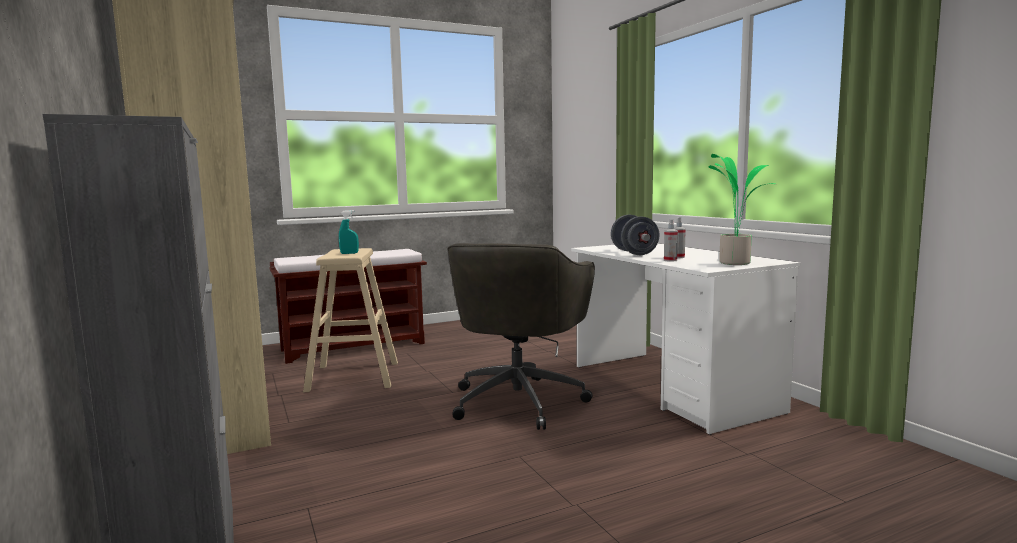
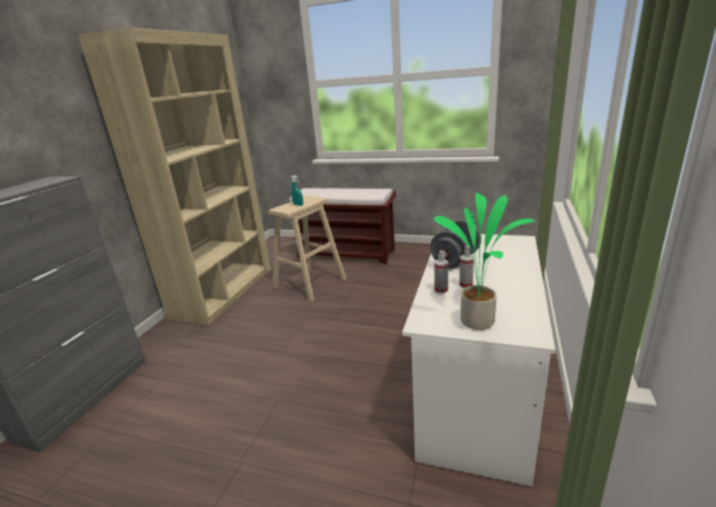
camera: 45 degrees right, 15 degrees up
(519, 400) = (355, 347): grey office chair -> none

